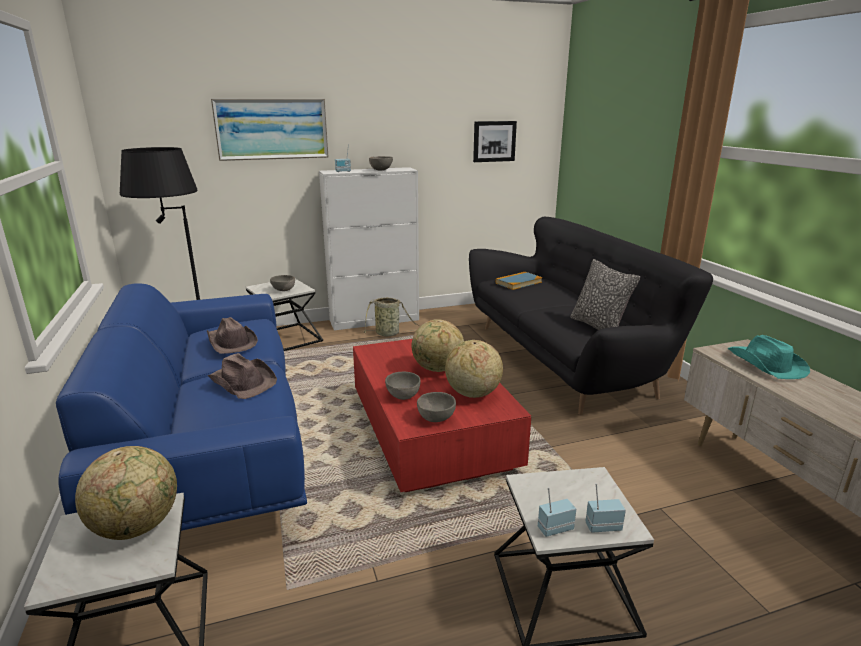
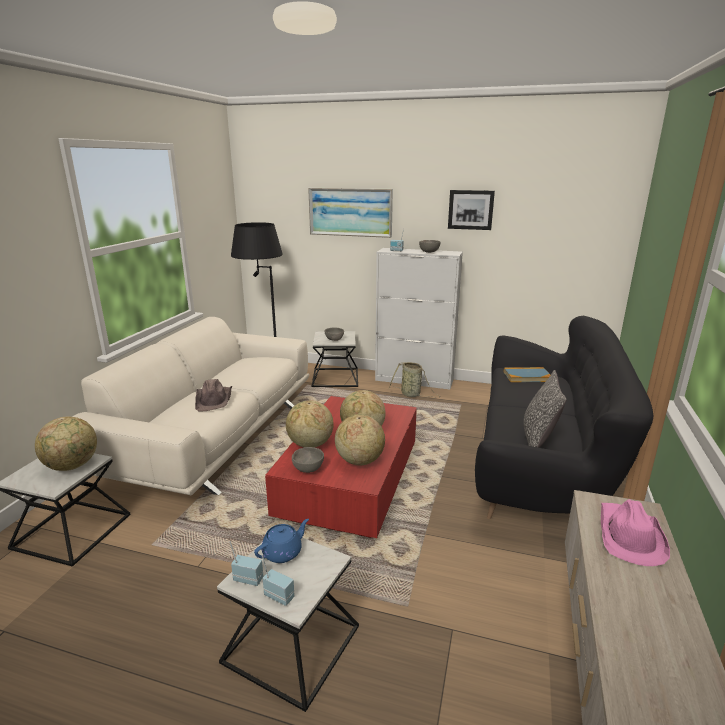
camera: 35 degrees right, 0 degrees up
(211, 443) = (215, 437): blue sofa -> beige sofa
(231, 342) = (244, 370): brown hat -> none
(402, 396) = (310, 444): grey bowl -> globe
(494, 141) = (554, 233): picture -> picture (470, 209)
(547, 491) = (283, 552): none -> blue teapot
(766, 364) = (629, 536): turquoise hat -> pink hat

